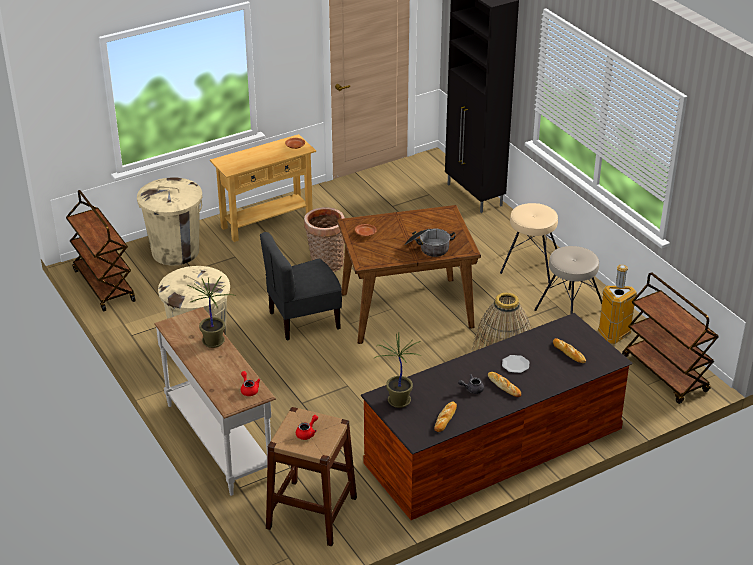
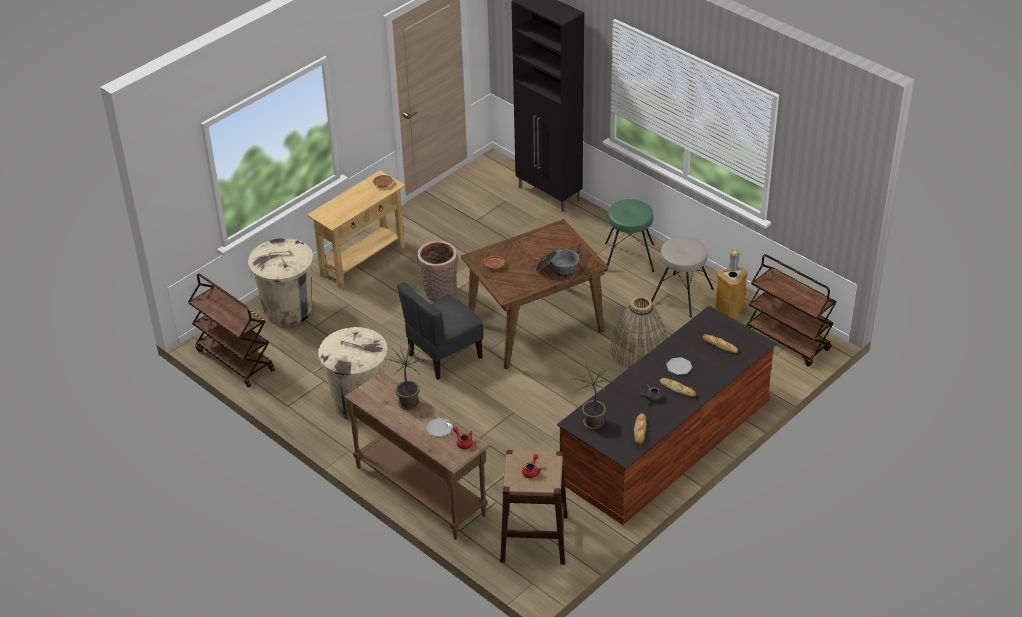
camera: 15 degrees left, 5 degrees up
(220, 440) = (421, 490): white console table -> brown console table
(232, 371) = (439, 428): none -> plate
(530, 264) = (629, 257): beige stool -> green stool

